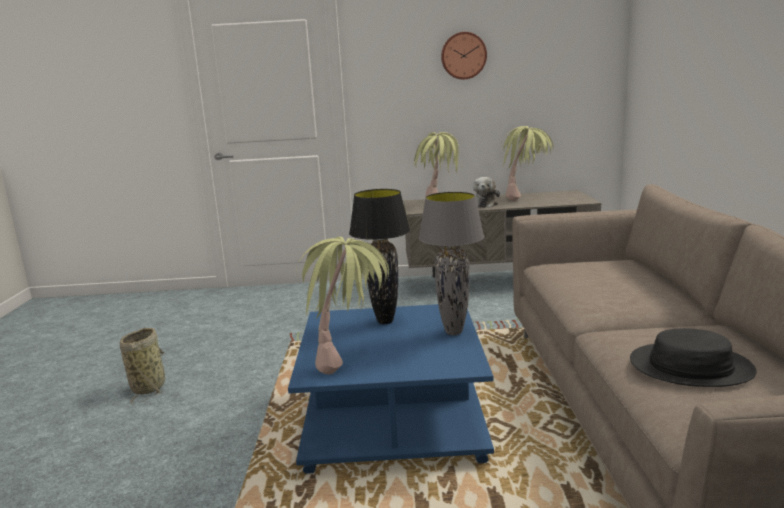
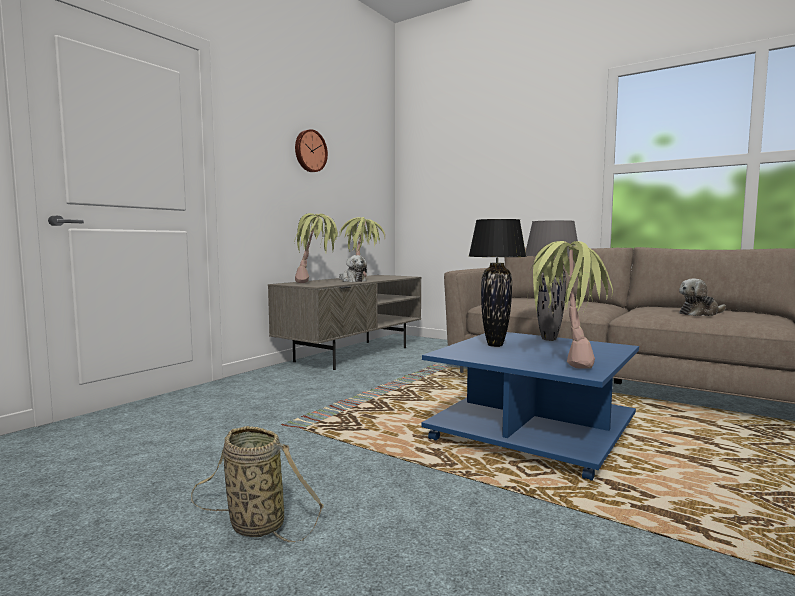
camera: 55 degrees left, 10 degrees down
(690, 367) = (700, 314): black hat -> plush toy

